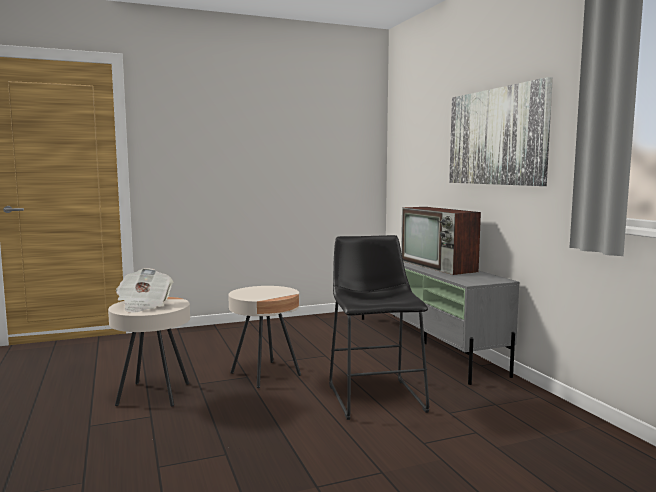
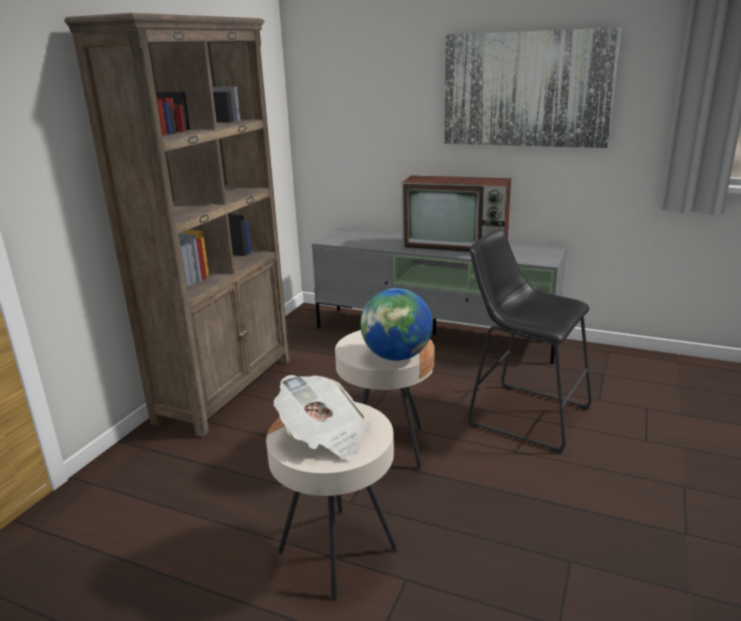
camera: 45 degrees left, 15 degrees up
(256, 296) = (397, 356): none -> globe
(256, 327) = (227, 389): none -> brown bookcase

